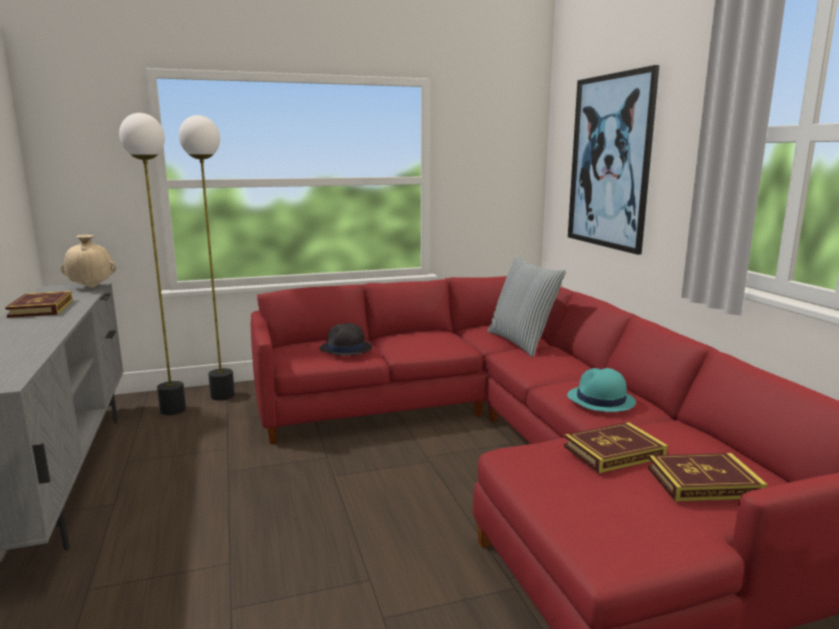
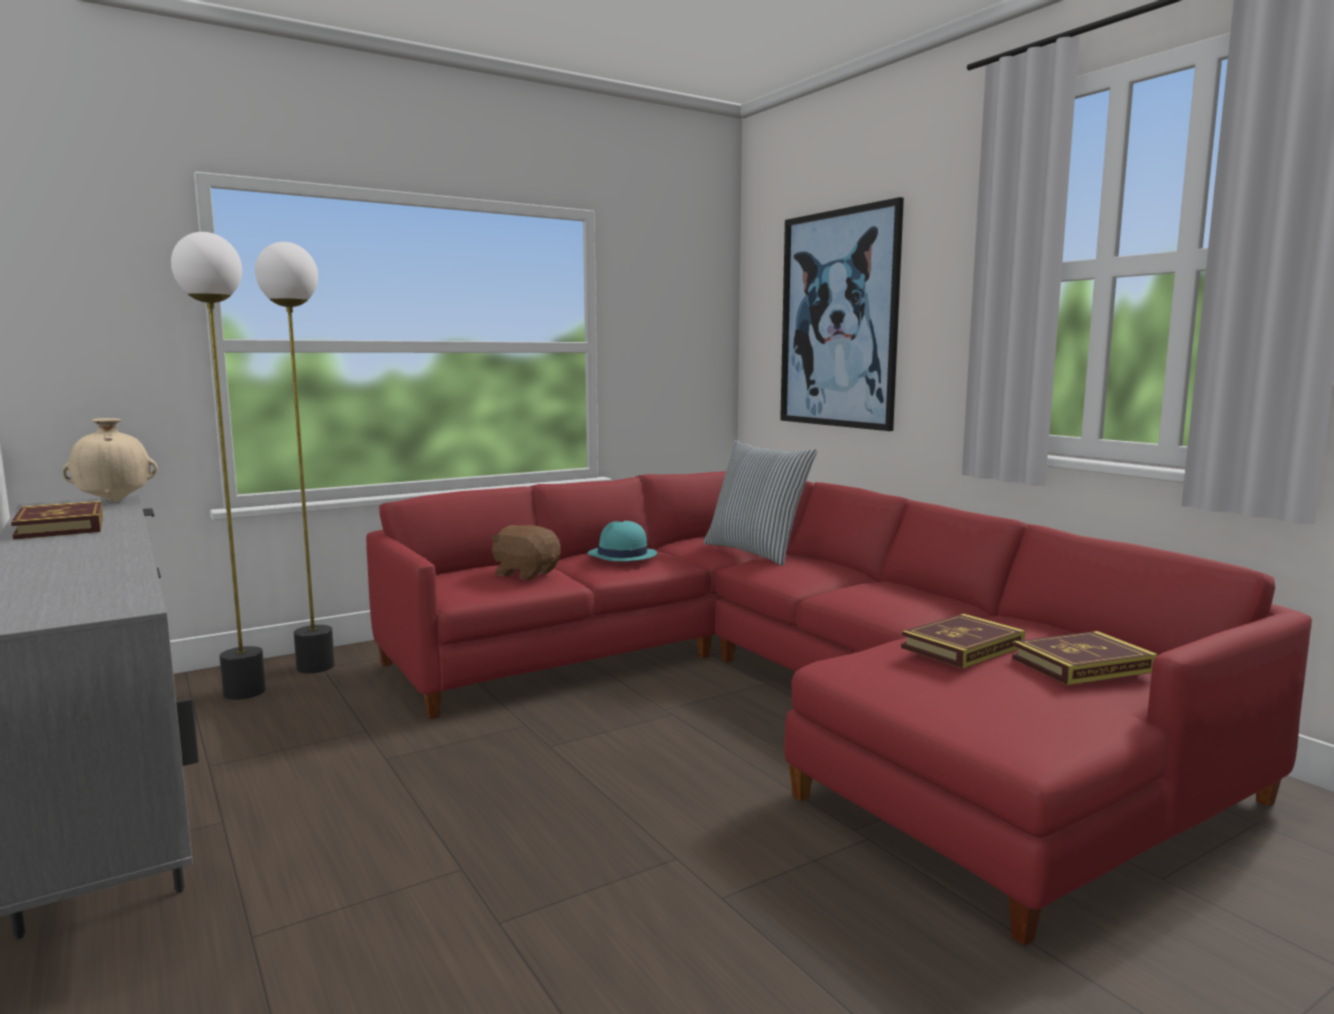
camera: 15 degrees left, 5 degrees down
(345, 349) = (526, 573): black hat -> brown plush toy
(600, 400) = (902, 601): turquoise hat -> turquoise hat (622, 555)

